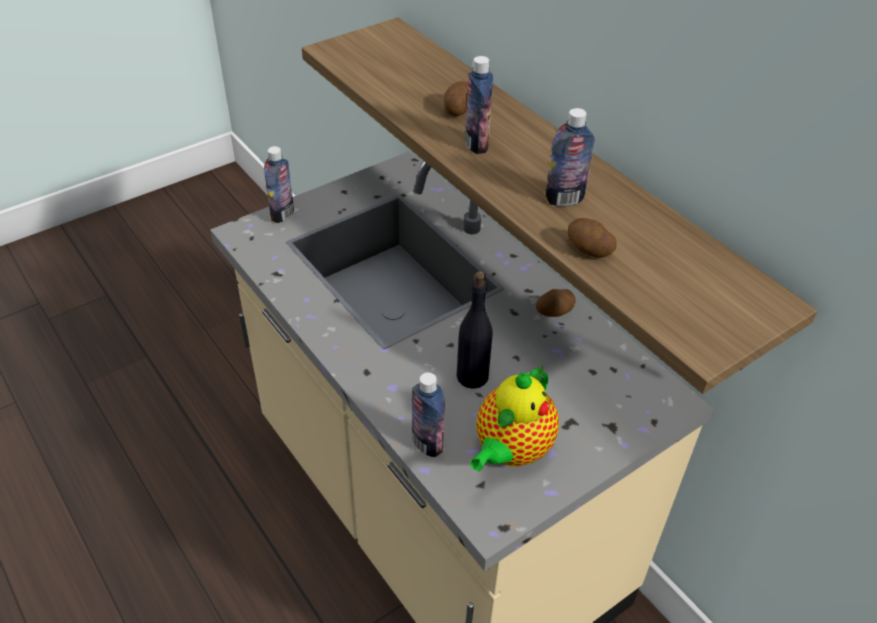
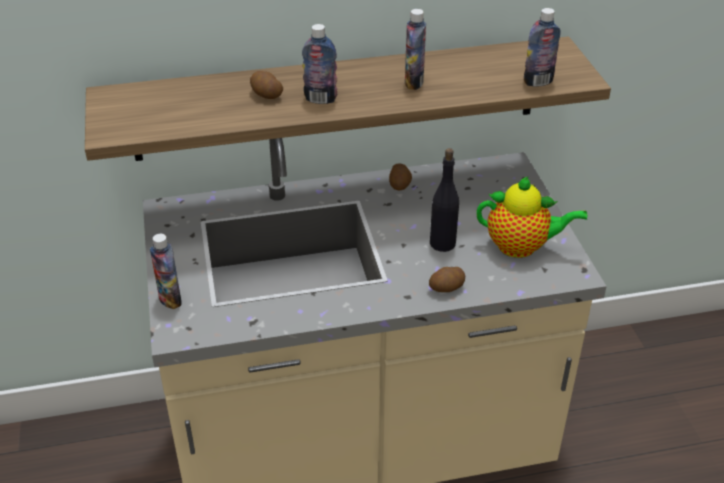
camera: 65 degrees left, 5 degrees down
(427, 443) = (496, 284): bottle -> bottle (538, 82)
(511, 451) = (521, 247): teapot -> teapot turned 45 degrees counterclockwise
(588, 250) = (474, 90): potato -> potato (447, 288)

